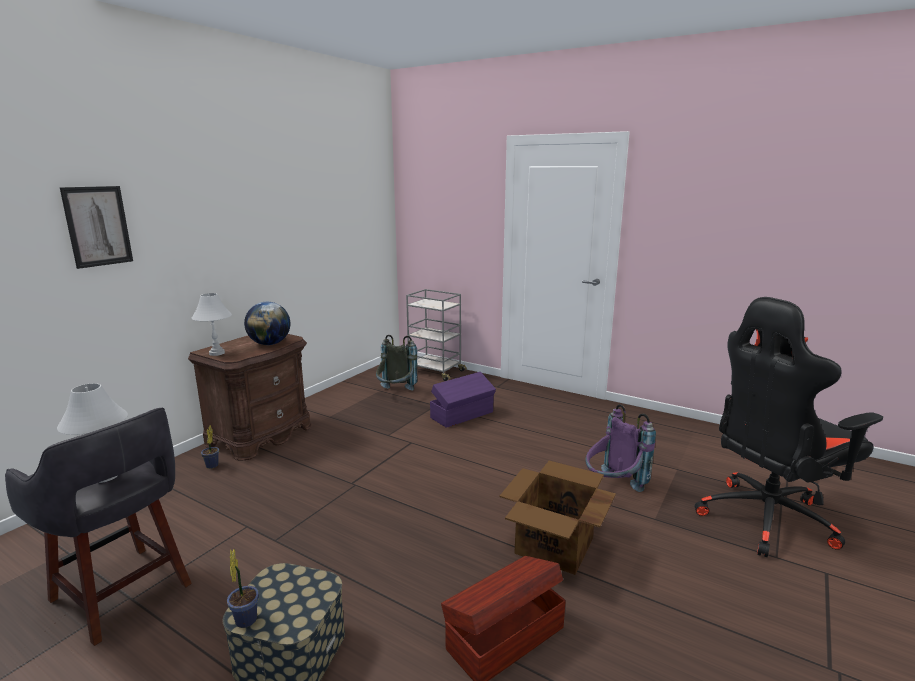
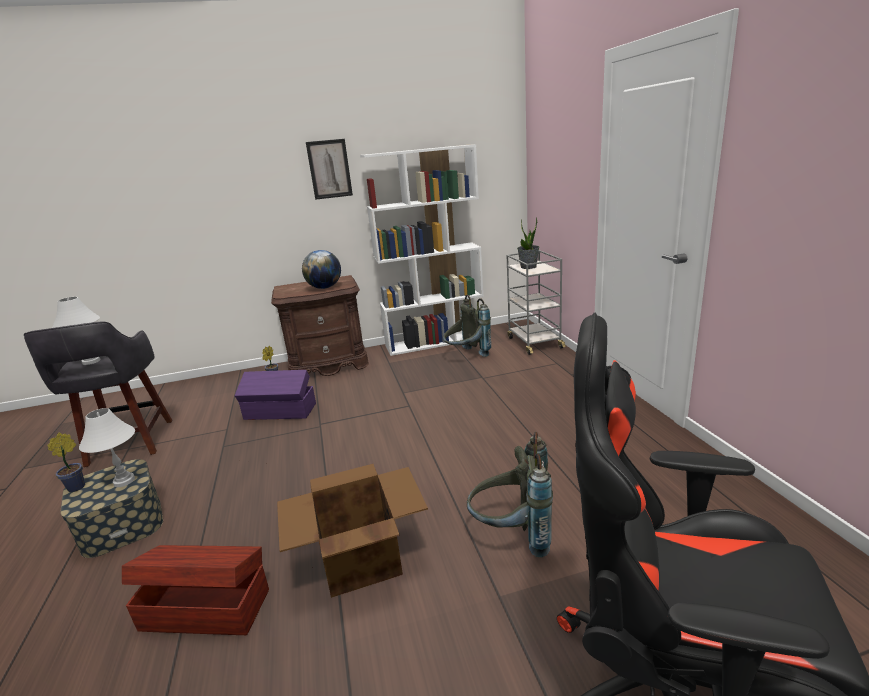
camera: 45 degrees right, 5 degrees up
(98, 226) = (197, 183): picture -> picture (329, 169)
(217, 353) = (283, 289): white table lamp -> white table lamp (124, 481)
(346, 389) = (435, 342): none -> white bookcase
(429, 304) = (528, 267): none -> potted plant
(463, 415) = (490, 394): purple storage box -> purple storage box (280, 412)
(613, 488) = (512, 535): purple backpack -> grey backpack

